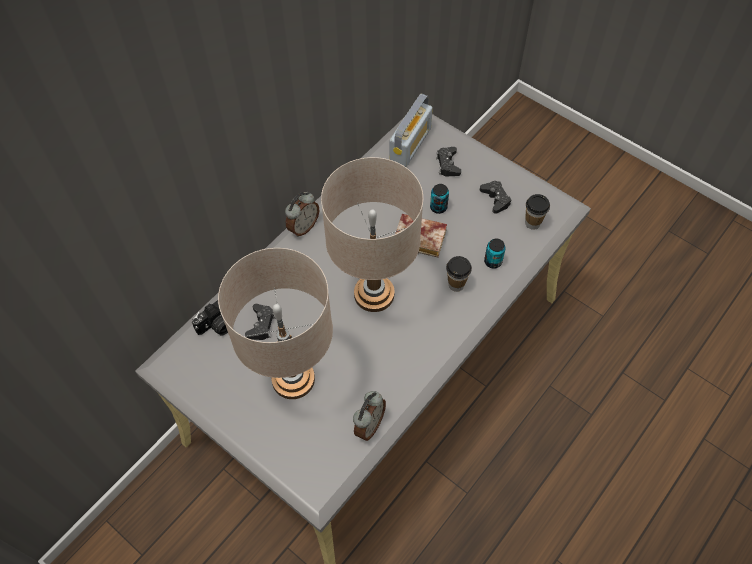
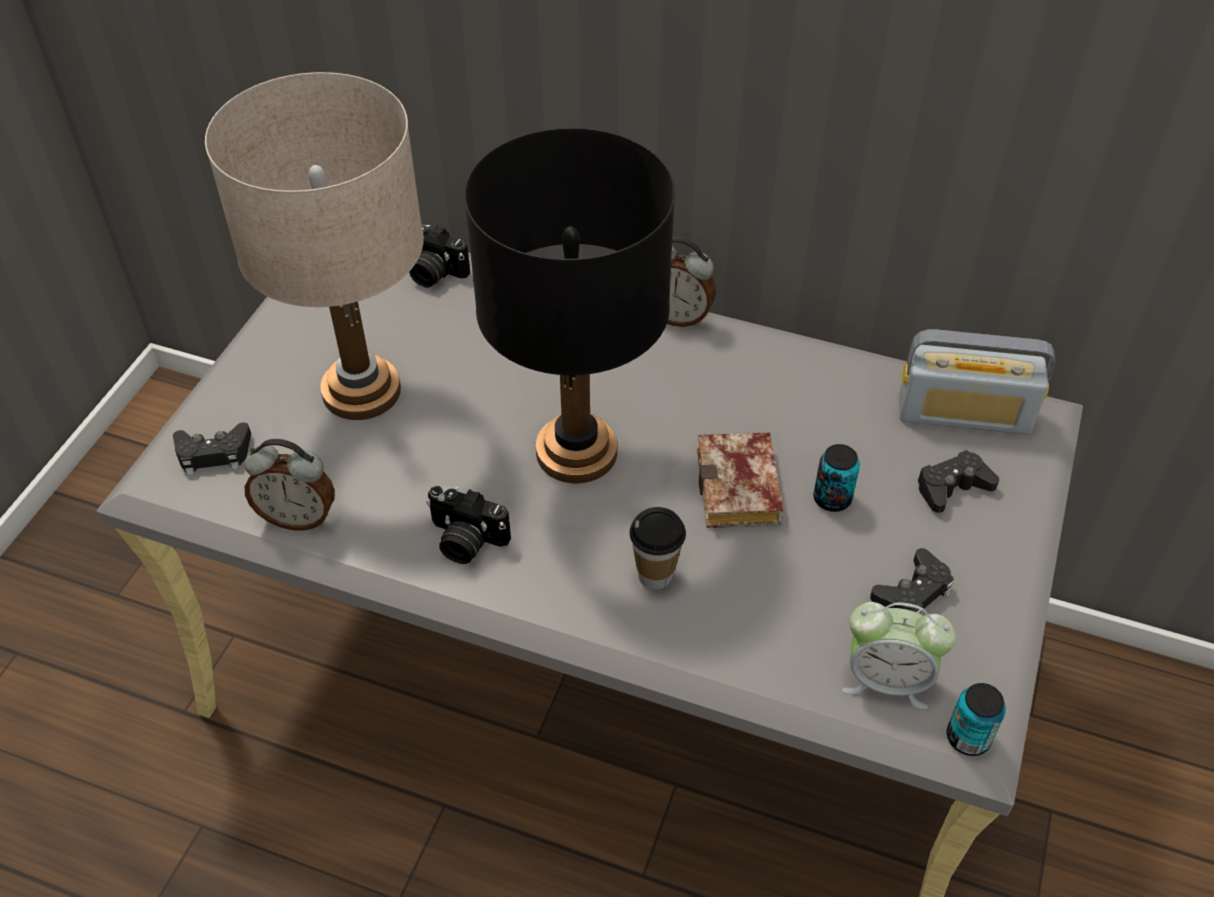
camera: 70 degrees right, 10 degrees down
(261, 325) = (453, 322): black game controller -> black game controller (214, 454)
(373, 294) = (576, 451): beige table lamp -> black table lamp
(410, 354) = (465, 541): none -> camera
(493, 261) = (743, 626): can -> can (968, 738)
(532, 223) = (886, 680): cup -> alarm clock

